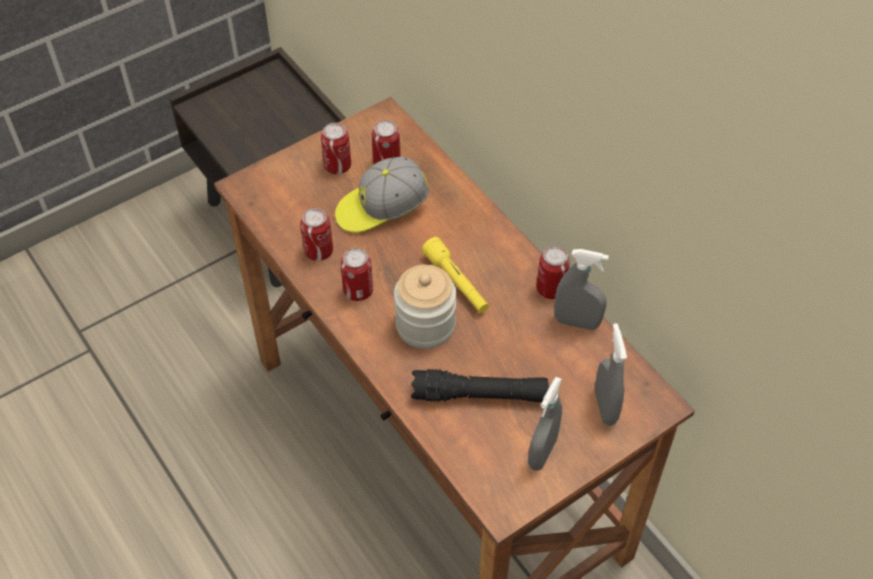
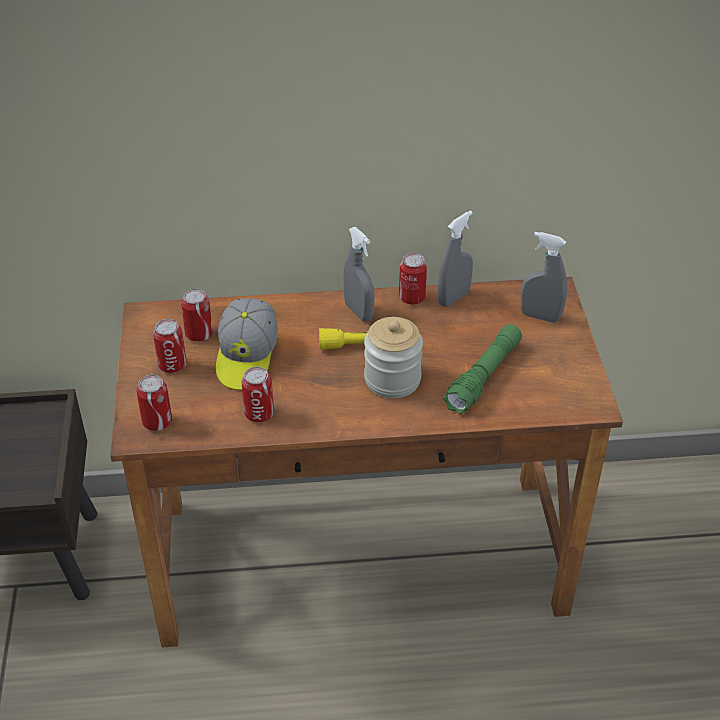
camera: 60 degrees left, 10 degrees down
(358, 291) = (324, 405): can -> can (157, 422)
(479, 395) = (484, 376): black flashlight -> green flashlight
(542, 452) = (559, 365): grey spray bottle -> grey spray bottle (358, 312)

